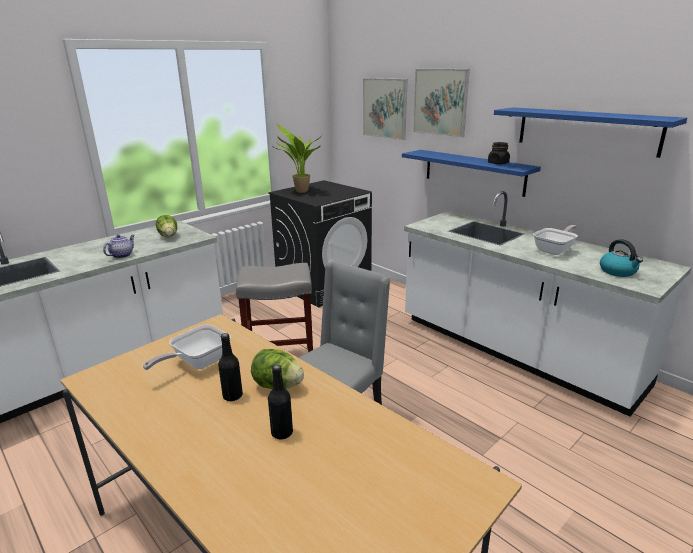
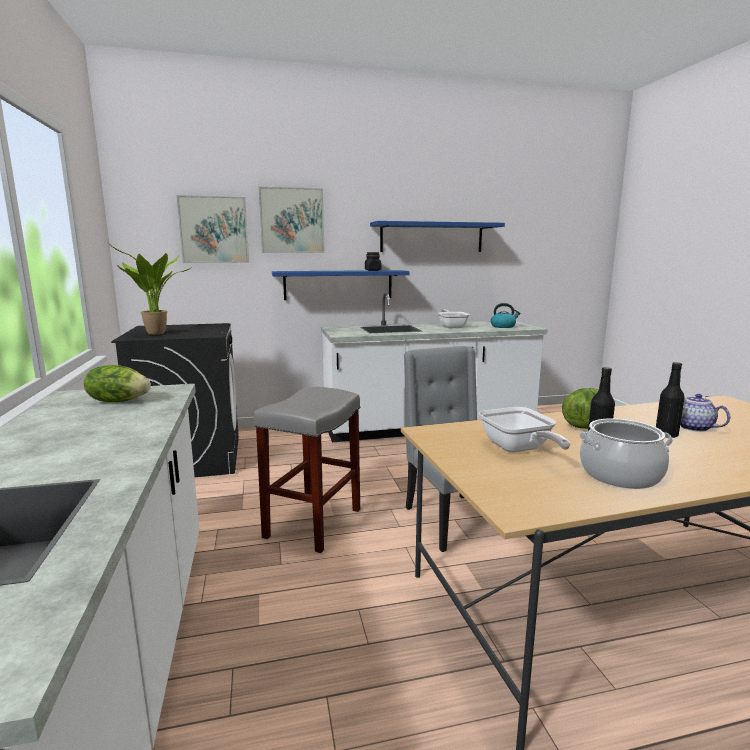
camera: 60 degrees left, 10 degrees down
(122, 255) = (136, 431): teapot -> teapot (692, 427)
(160, 412) = (620, 475): none -> cooking pot

